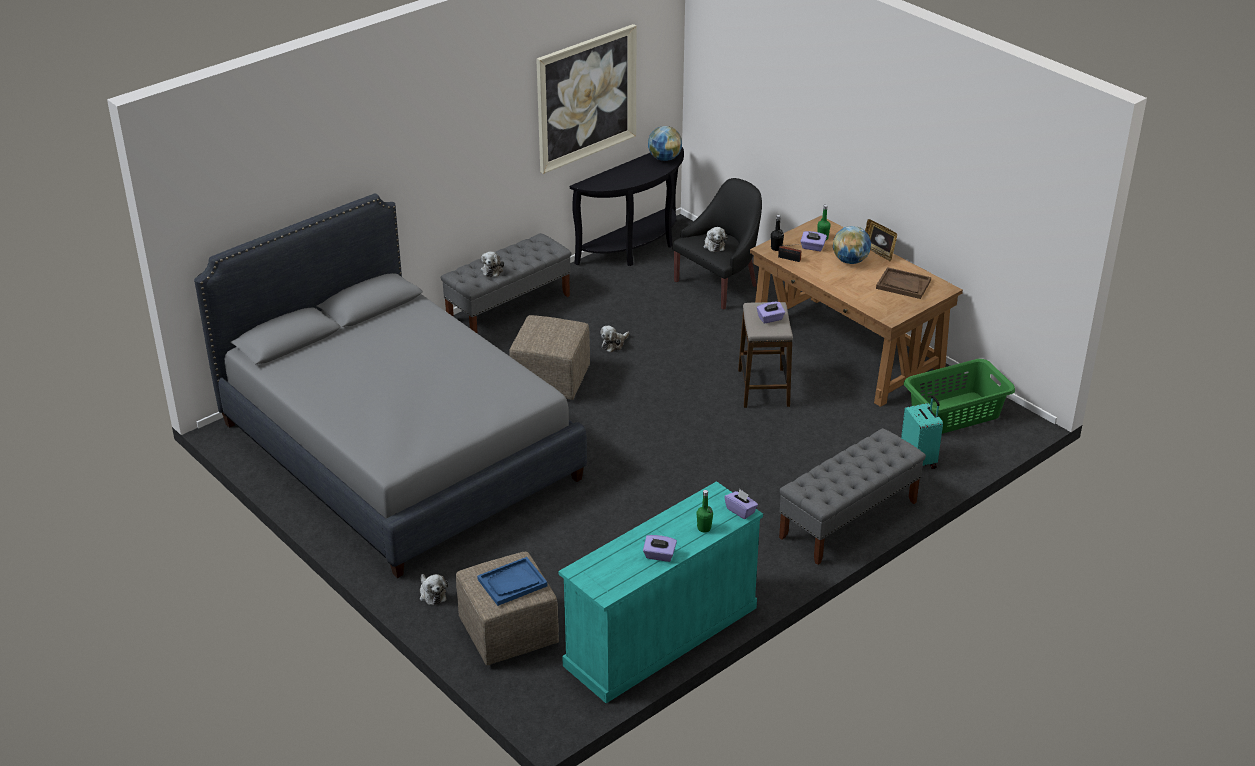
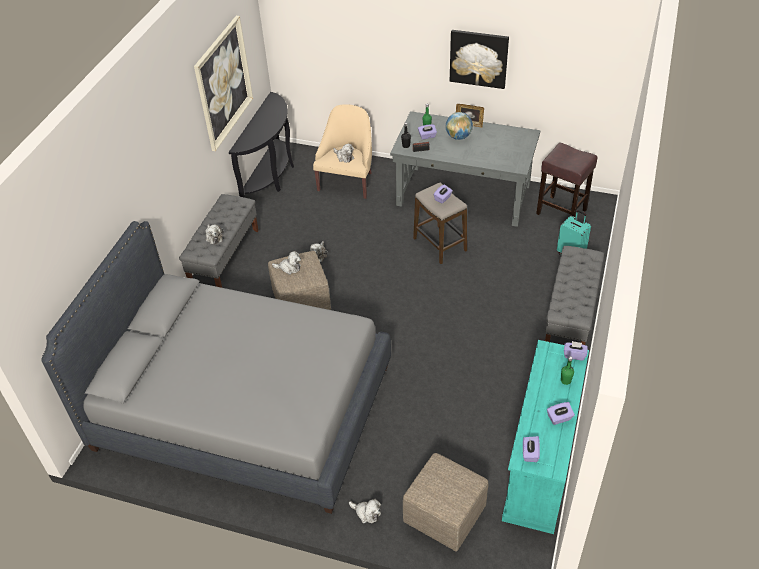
camera: 30 degrees left, 10 degrees up
(512, 583) = (451, 485): blue tray -> none
(543, 328) = (289, 268): none -> plush toy
(594, 570) = (530, 453): none -> purple tissue box
(664, 158) = (274, 107): globe -> none
(719, 284) = (347, 181): black armchair -> beige armchair
(847, 349) = (463, 194): brown desk -> grey desk
(903, 164) = (478, 58): none -> picture
(903, 285) = (504, 141): brown tray -> none
(956, 413) = (562, 212): green laundry basket -> brown stool

